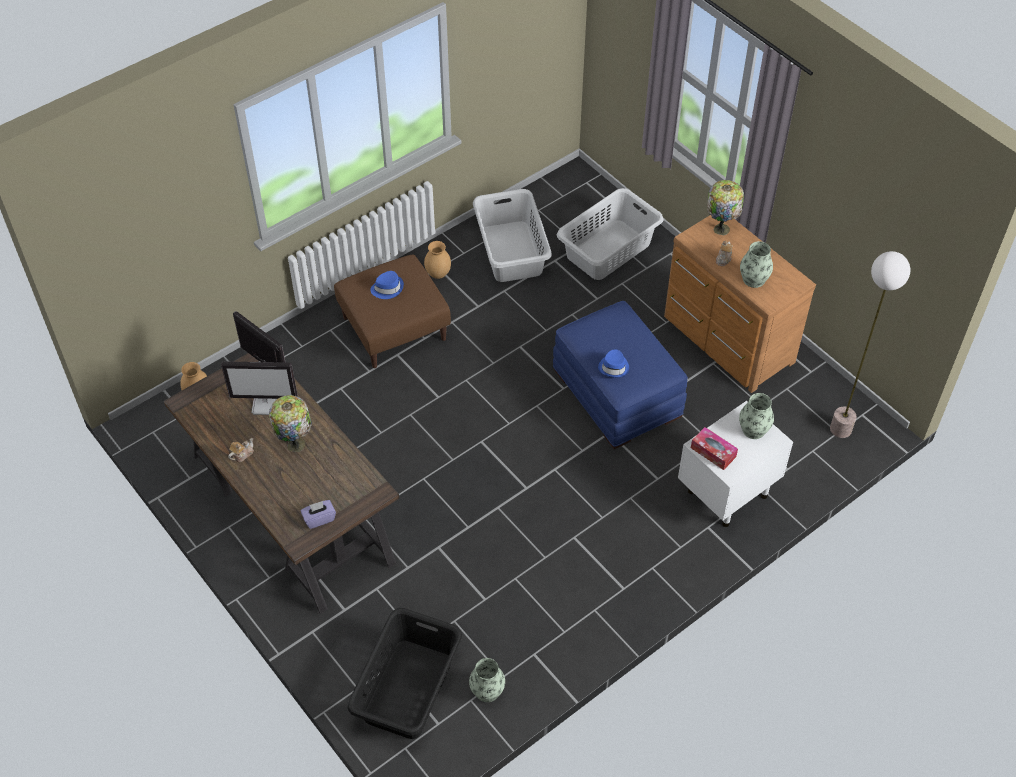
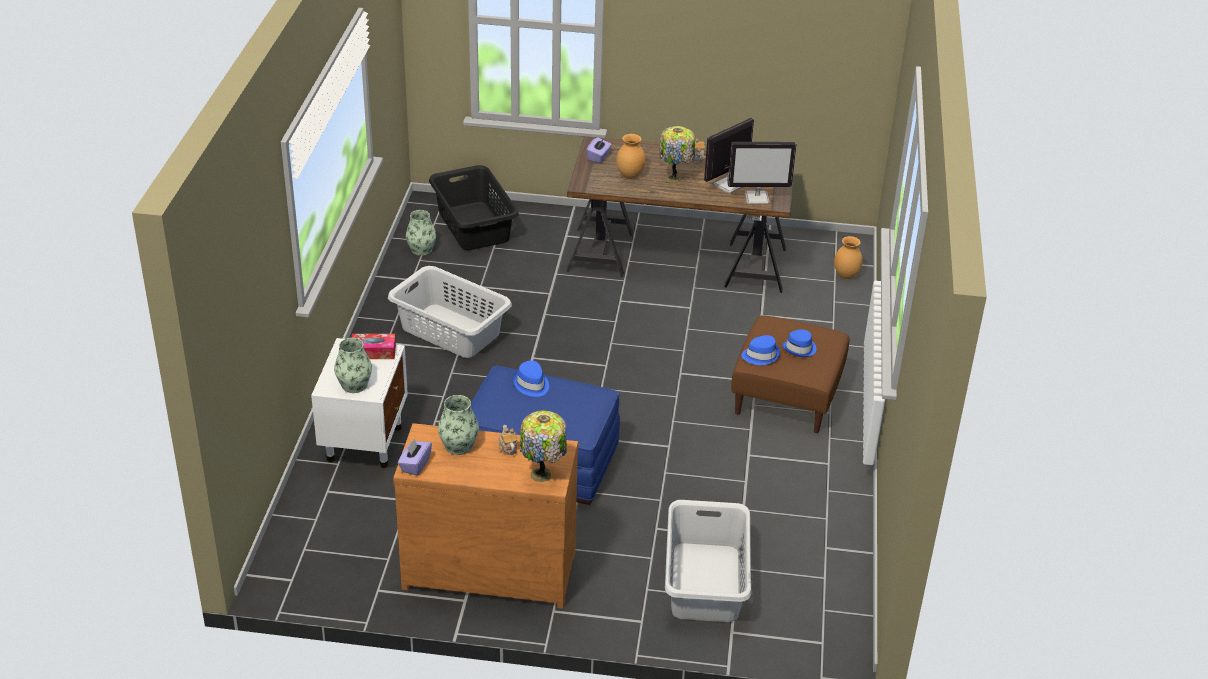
camera: 135 degrees right, 15 degrees down
(420, 301) = (760, 355): none -> blue hat
(438, 274) = (819, 458): brown vase -> brown vase (629, 176)
(512, 251) = (790, 520): grey laundry basket -> grey laundry basket (450, 331)
(794, 283) = (415, 465): none -> purple tissue box
(840, 429) = (303, 553): floor lamp -> none

